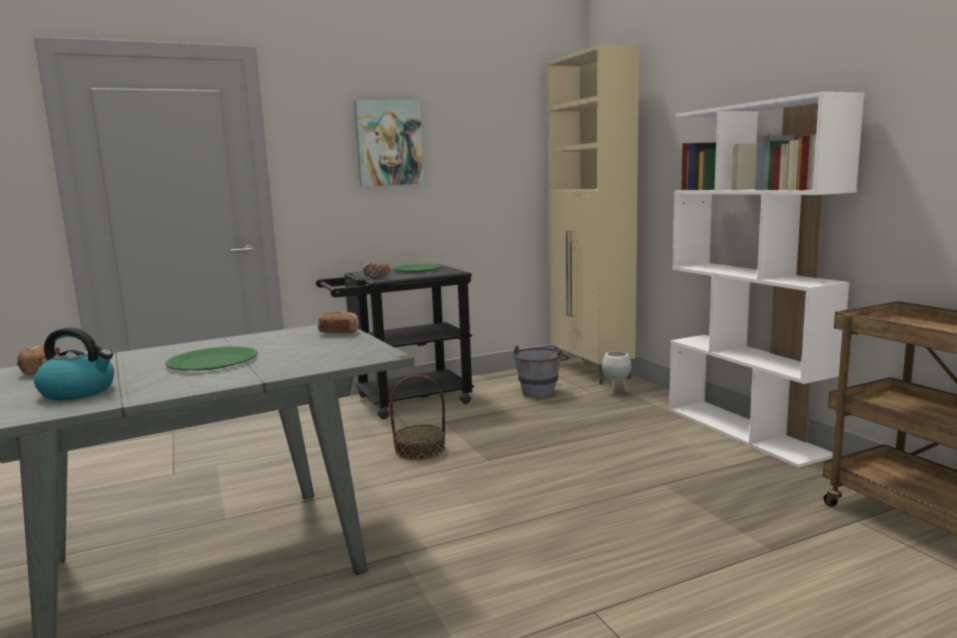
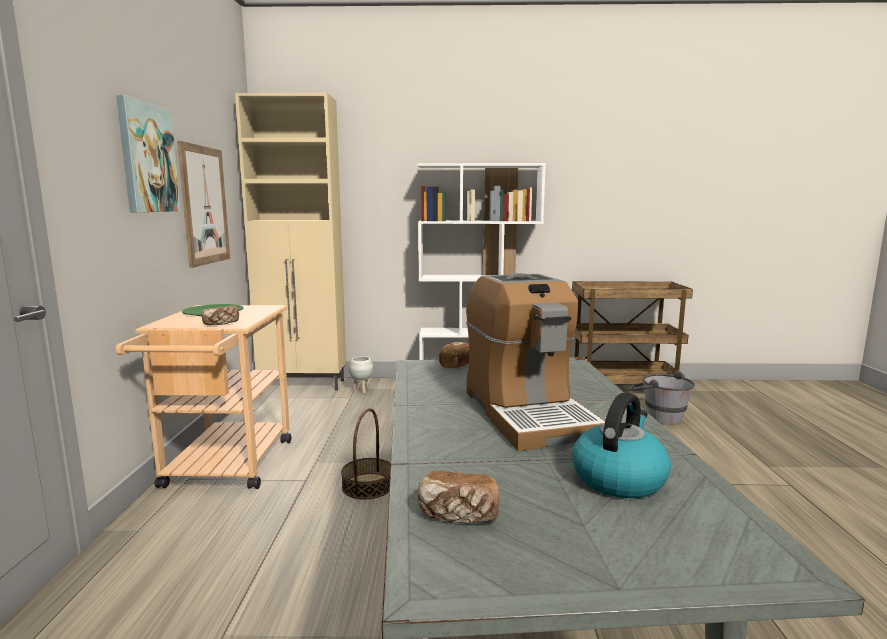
camera: 65 degrees left, 0 degrees up
(213, 362) = (527, 413): green plate -> coffee machine
(403, 401) = (225, 469): black cart -> beige cart
(474, 177) = (204, 205): none -> picture
(540, 390) = (312, 410): grey bucket -> grey bucket (657, 417)

